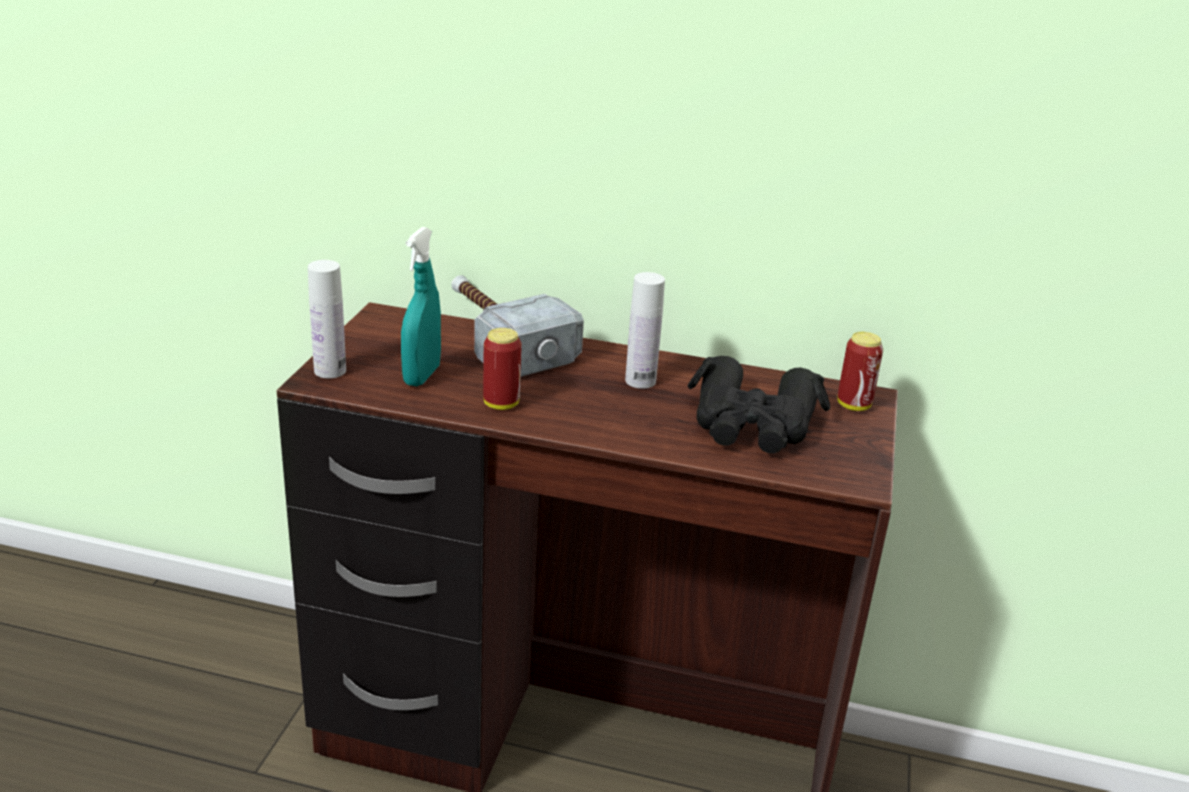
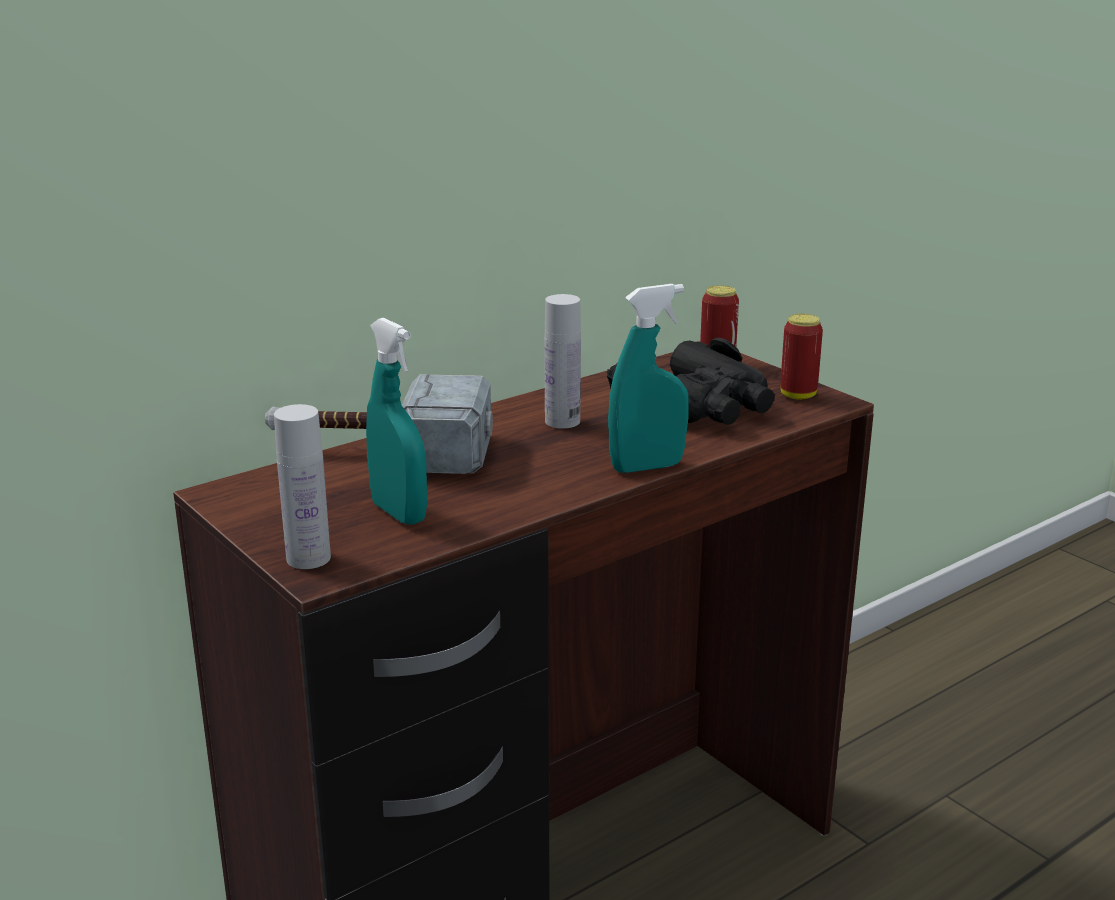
camera: 50 degrees left, 5 degrees down
(501, 404) = (517, 493): can -> can (798, 395)
(609, 438) = (647, 467): none -> turquoise spray bottle

